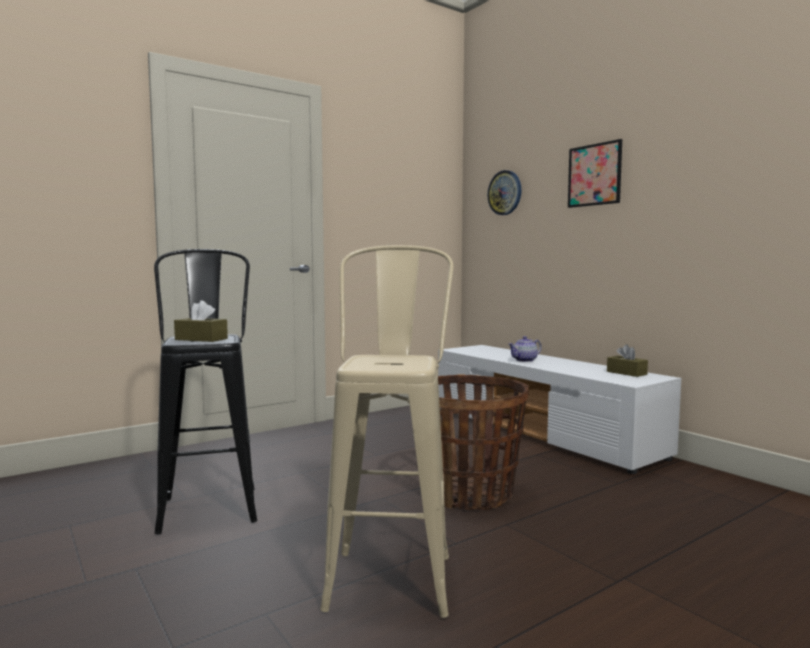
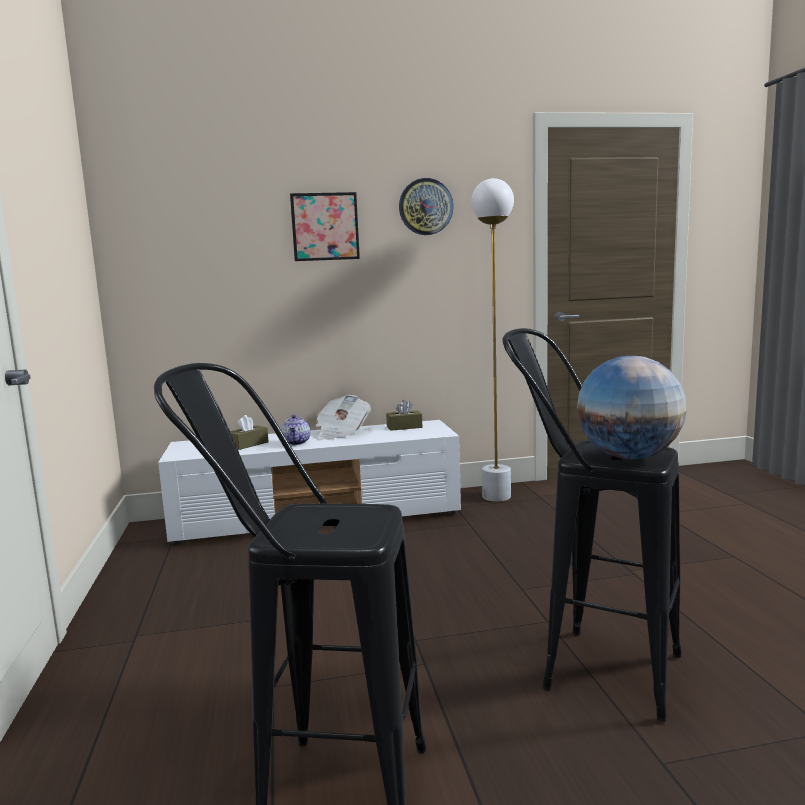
camera: 65 degrees left, 5 degrees up
(201, 339) = (333, 524): brown tissue box -> brown tissue box (248, 444)
(379, 363) = (628, 457): none -> globe
(392, 570) = (589, 666): beige stool -> black stool
(470, 494) = (443, 589): basket -> none
(505, 193) = (185, 237): wall clock -> wall clock (425, 207)
(572, 364) = (341, 433): none -> newspaper
(713, 484) = (496, 496): none -> white floor lamp

